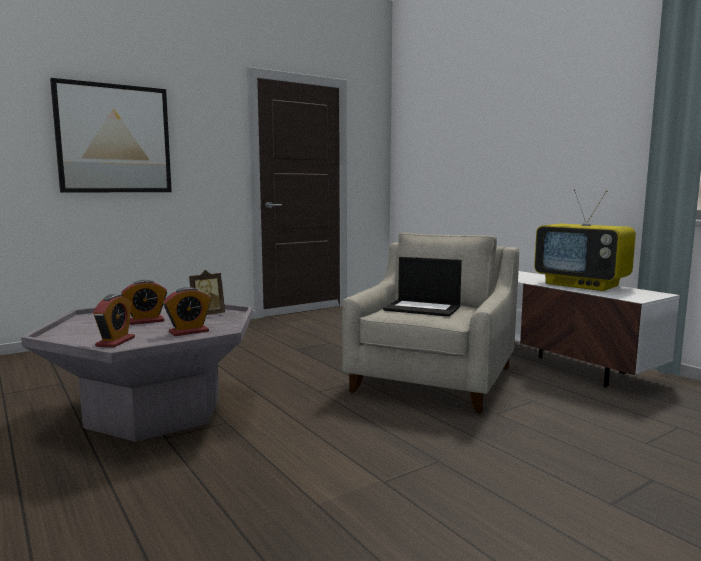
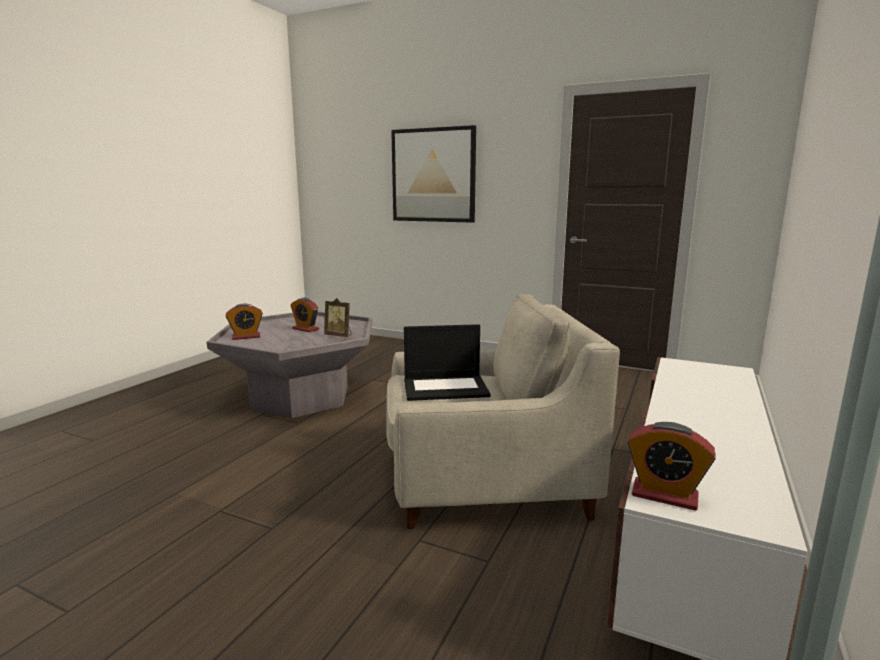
camera: 60 degrees right, 5 degrees up
(189, 332) = (285, 343): alarm clock -> alarm clock (664, 495)
(423, 308) = (446, 387): laptop -> laptop turned 90 degrees counterclockwise
(582, 285) = (717, 447): television -> none

